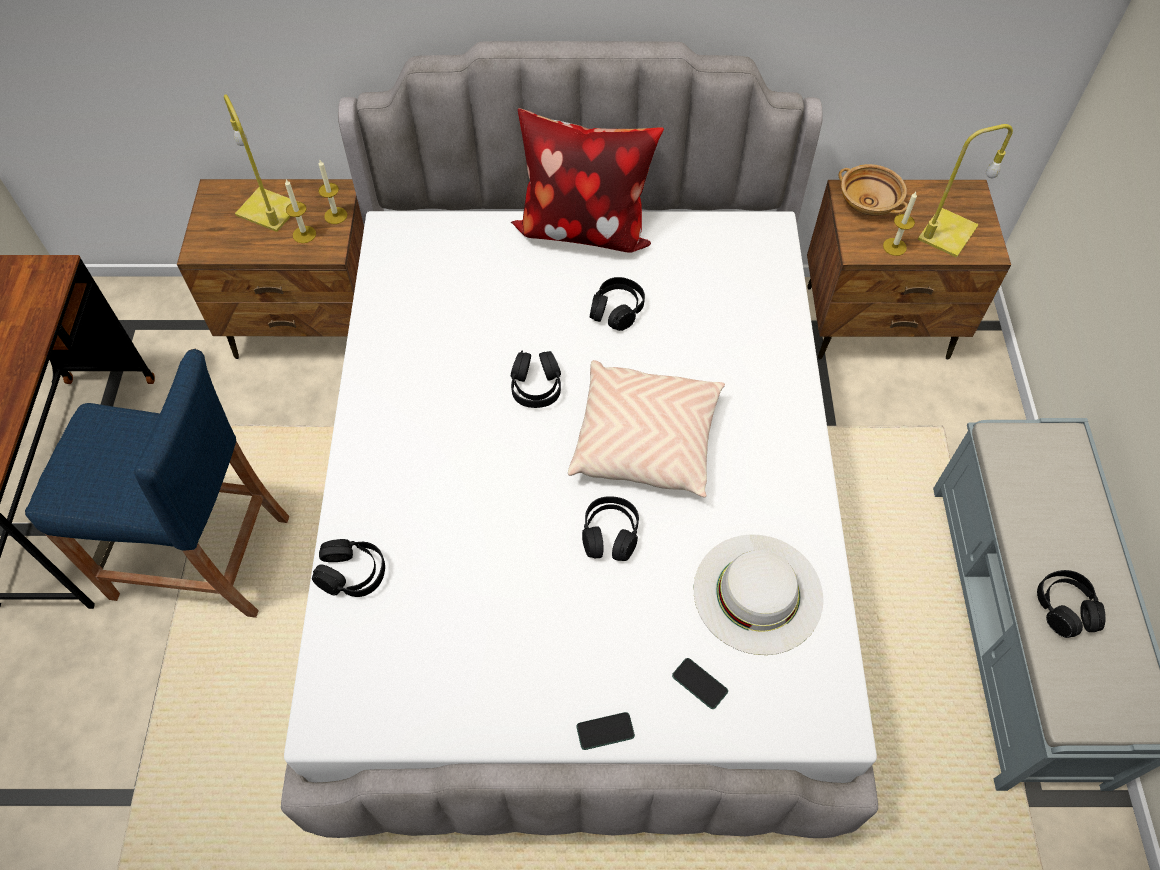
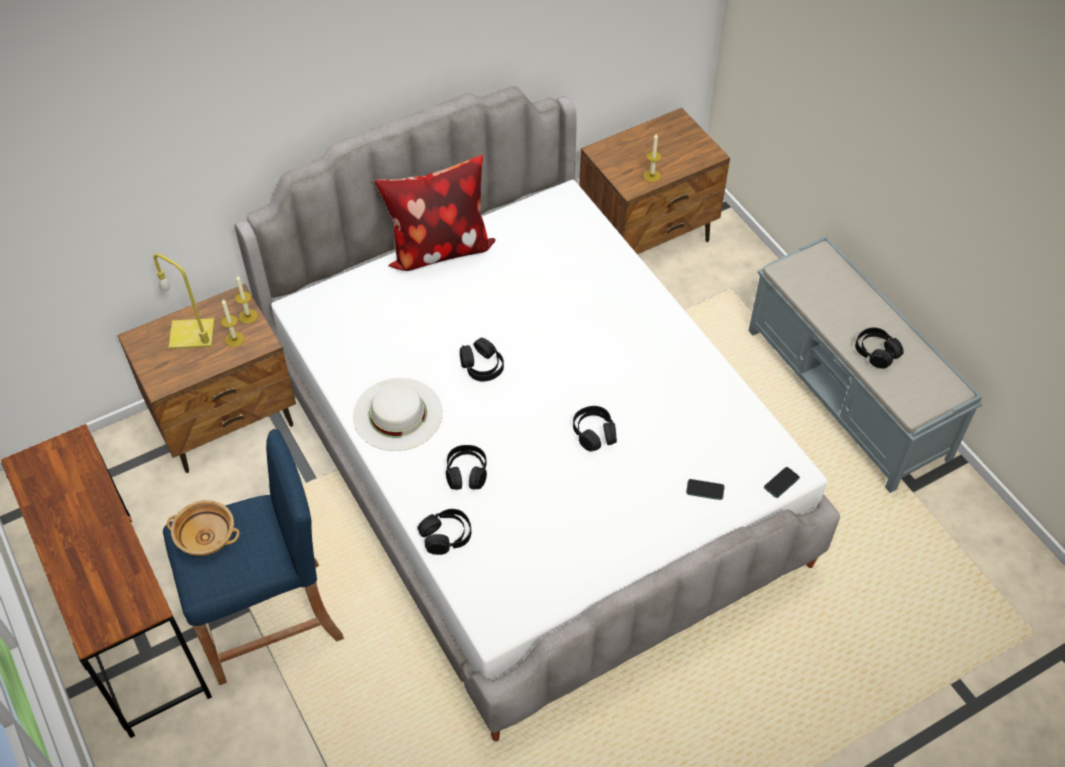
camera: 30 degrees left, 5 degrees down
(605, 731) = (668, 543): phone -> phone (781, 483)
(617, 310) = (501, 294): black headphones -> black headphones (466, 473)
(645, 440) = (577, 367): beige pillow -> none
(757, 593) = (705, 423): white hat -> white hat (397, 414)
(869, 202) = (617, 152): beige bowl -> beige bowl (207, 536)
(947, 234) = (679, 153): yellow table lamp -> none

